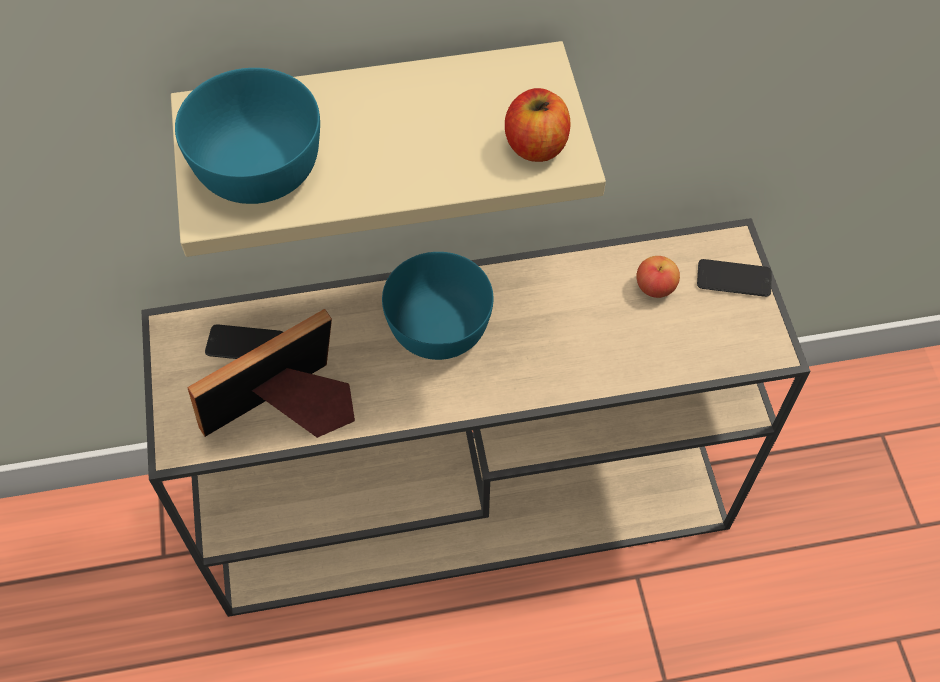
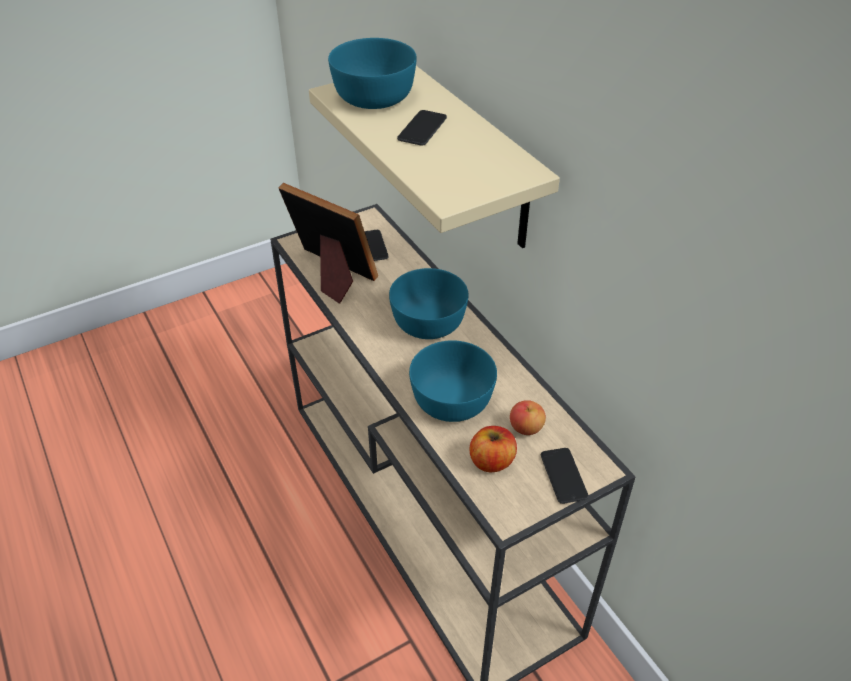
camera: 70 degrees right, 15 degrees down
(382, 137) = (422, 129): none -> phone
(535, 145) = (452, 184): apple -> apple (491, 461)
(585, 345) = (451, 399): none -> turquoise bowl

